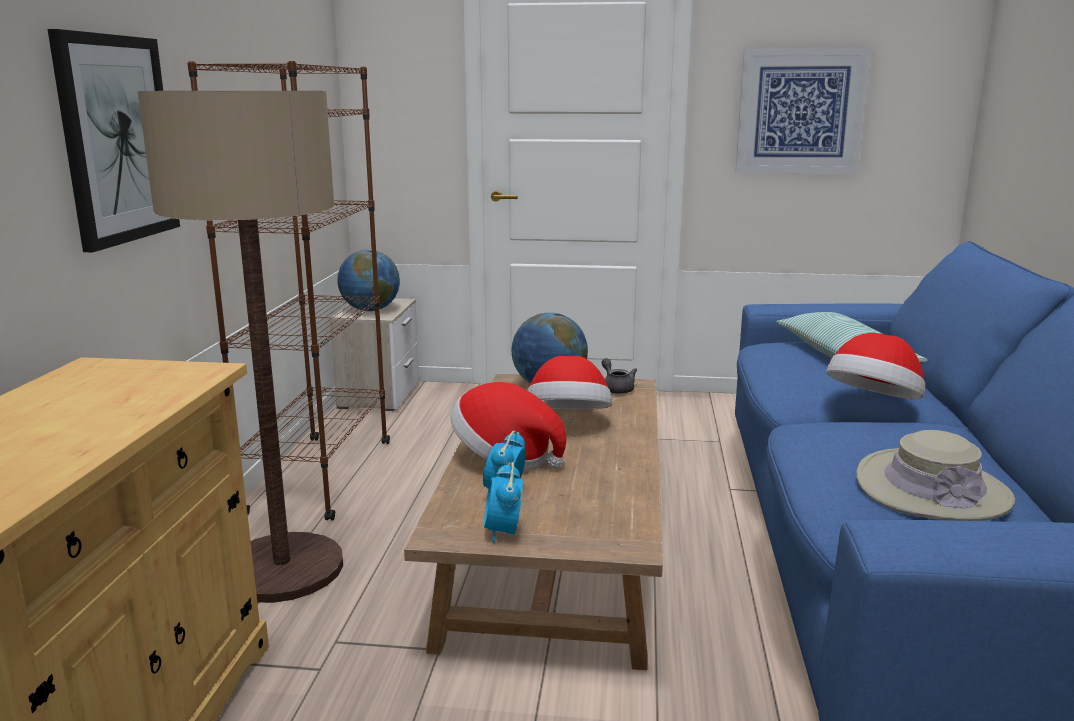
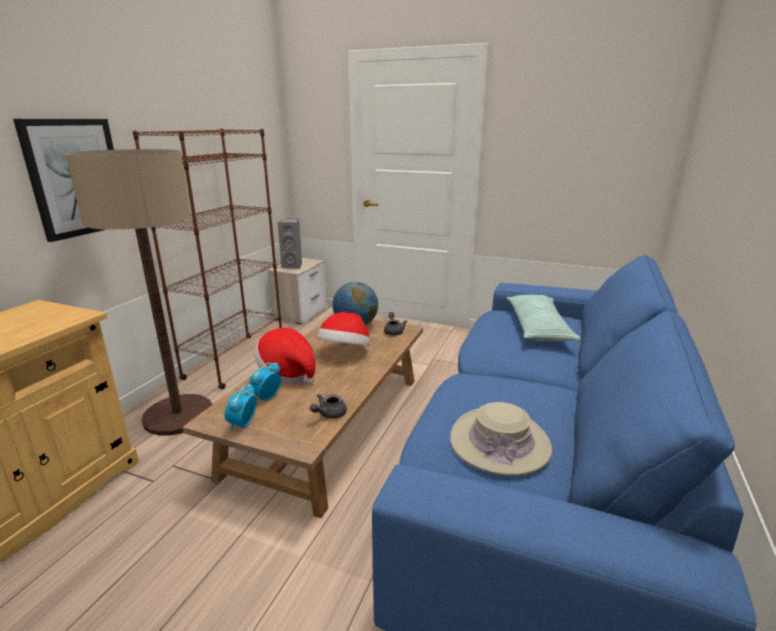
camera: 15 degrees right, 5 degrees up
(370, 310) = (293, 266): globe -> grey speaker
(626, 502) = (329, 414): none -> grey teapot
(800, 111) = (555, 156): picture -> none
(874, 405) = (524, 367): hat -> none

